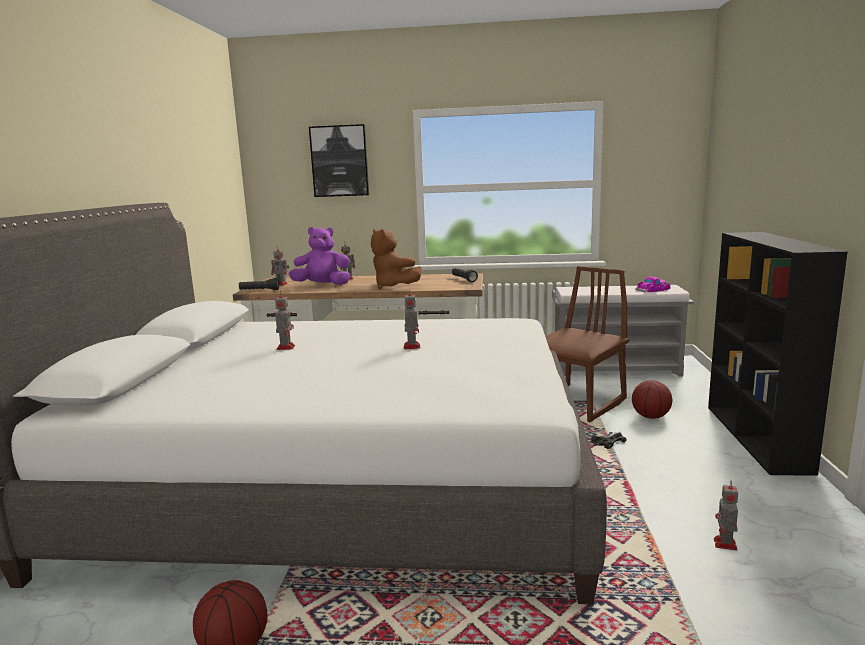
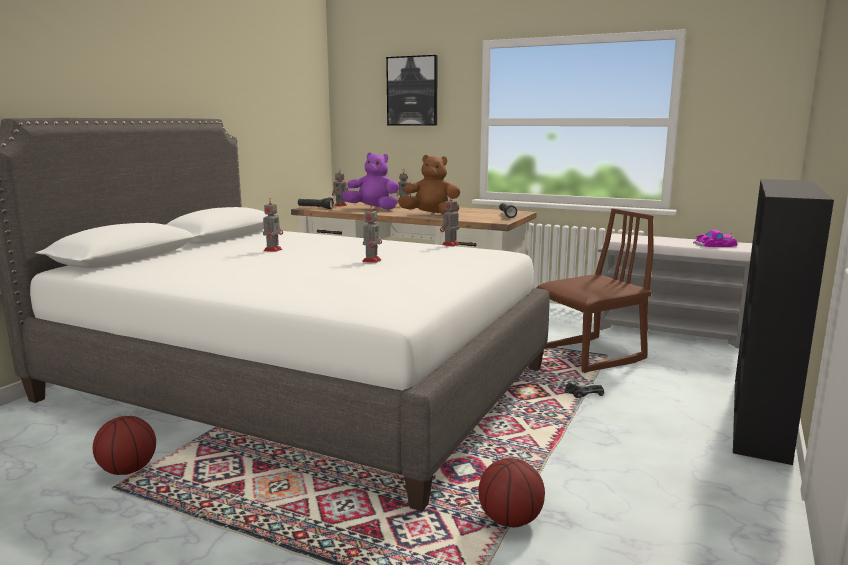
camera: 20 degrees right, 0 degrees up
(393, 287) = (431, 215): brown plush toy -> brown plush toy turned 120 degrees clockwise
(651, 416) = (657, 379): basketball -> basketball (511, 520)
(725, 545) = (606, 499): toy robot -> toy robot (450, 245)

